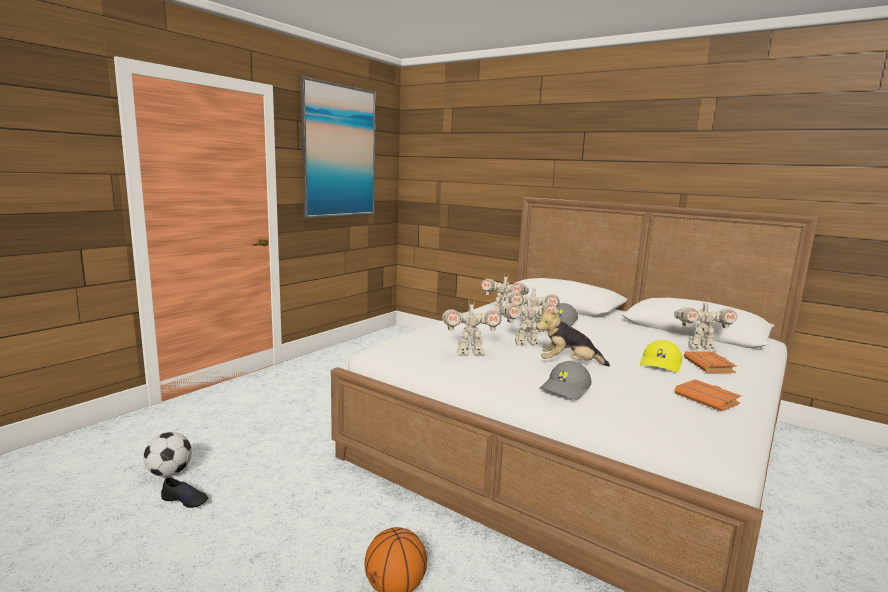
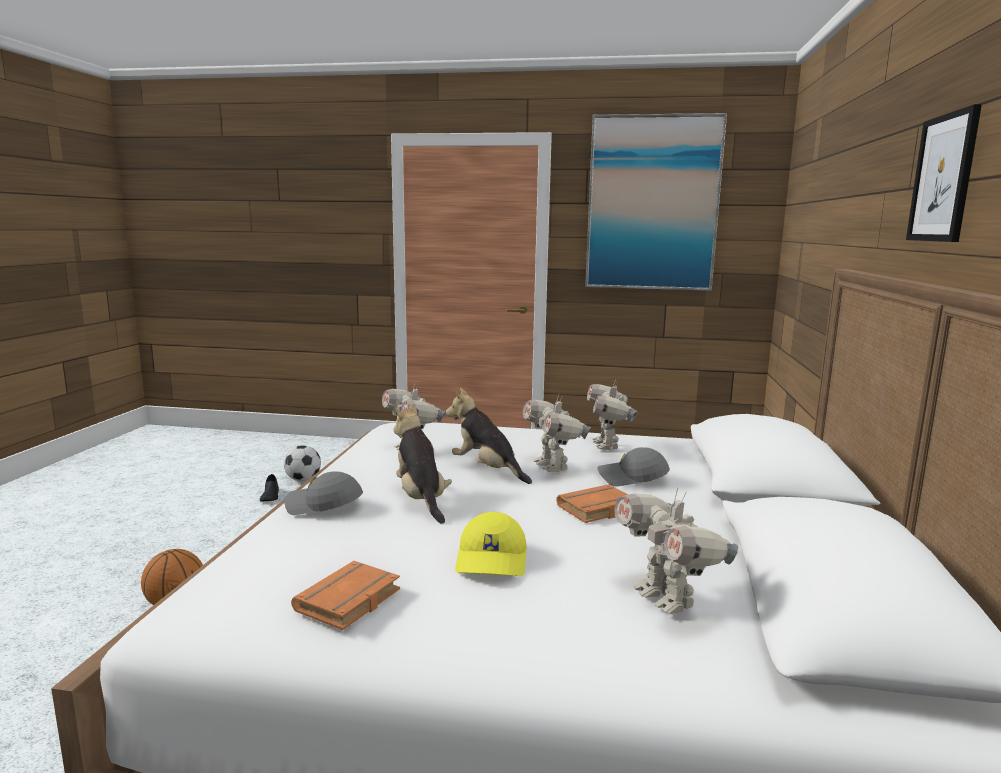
camera: 65 degrees right, 0 degrees up
(526, 343) = (487, 470): toy robot -> plush toy
(620, 159) = (943, 178): none -> picture
(661, 364) = (493, 560): yellow cap -> yellow cap turned 90 degrees counterclockwise
(710, 366) = (541, 607): orange book -> orange book (596, 510)

